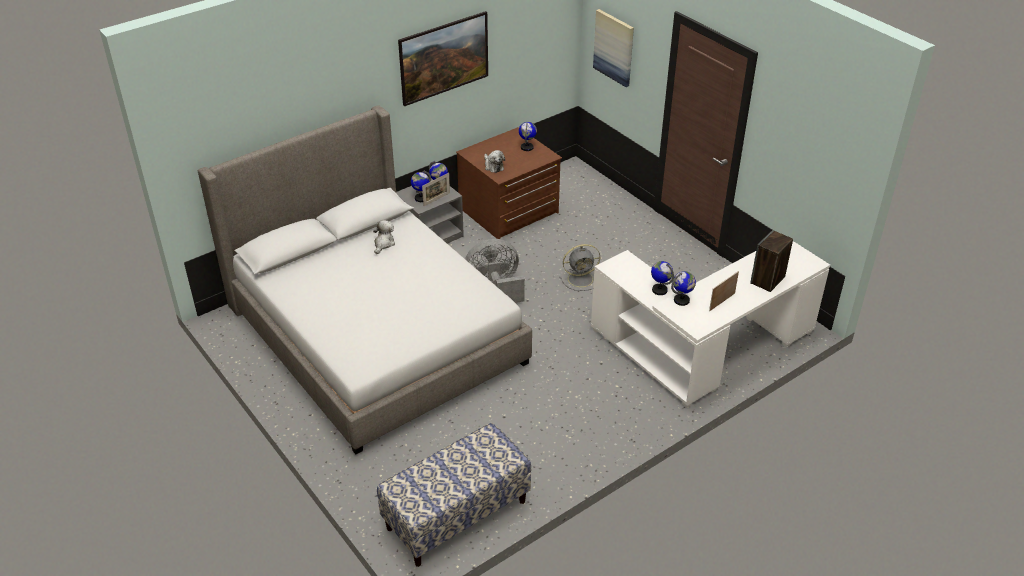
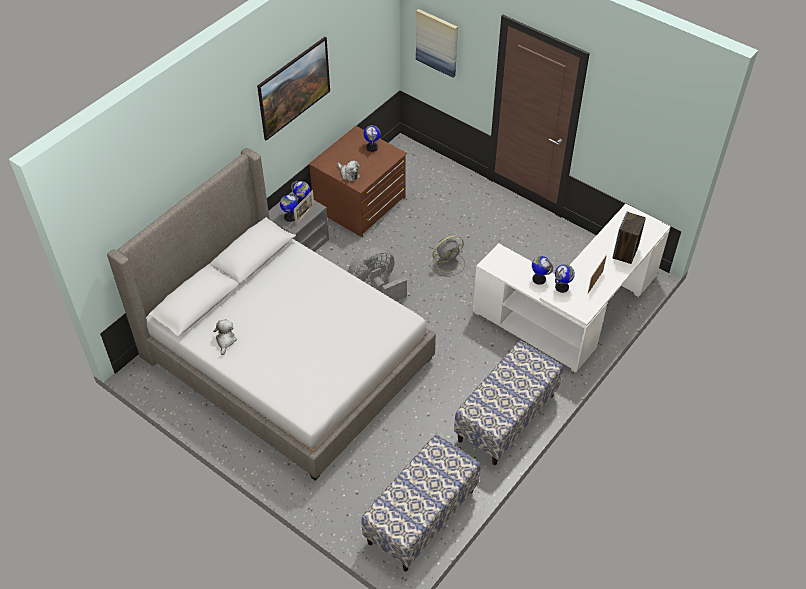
camera: 15 degrees left, 10 degrees up
(383, 243) = (281, 277): plush toy -> plush toy (225, 341)
(590, 437) = (506, 418): none -> bench

